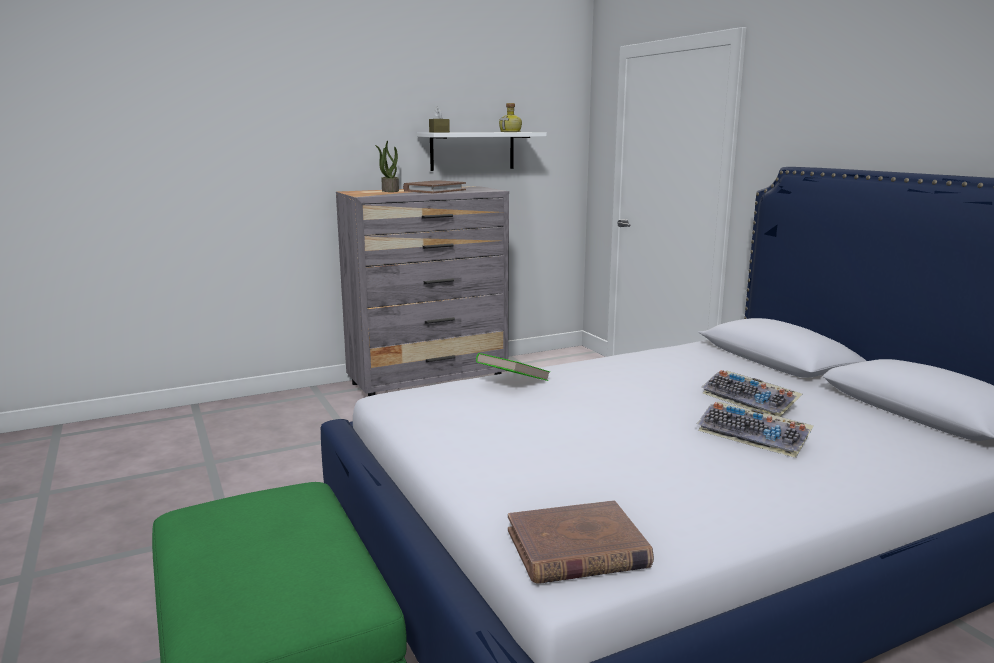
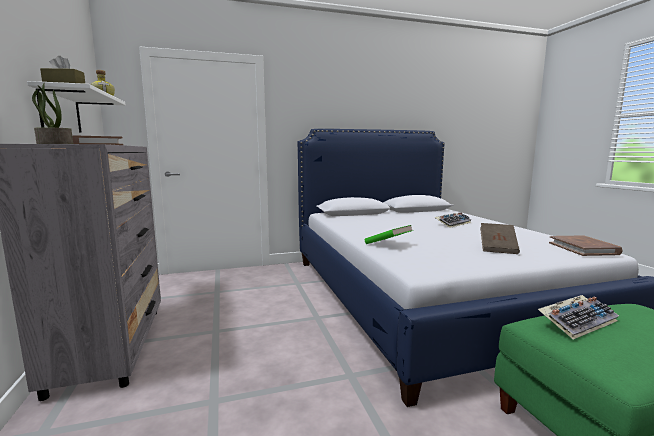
camera: 80 degrees left, 5 degrees down
(531, 456) = (498, 248): none -> brown book
(751, 401) = (411, 220): keyboard -> keyboard (577, 321)

